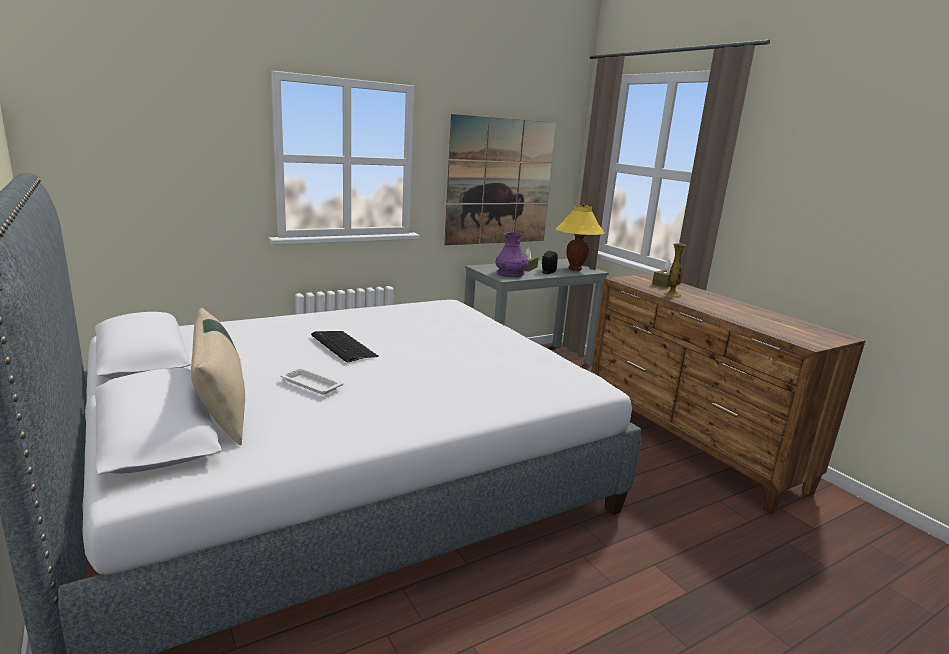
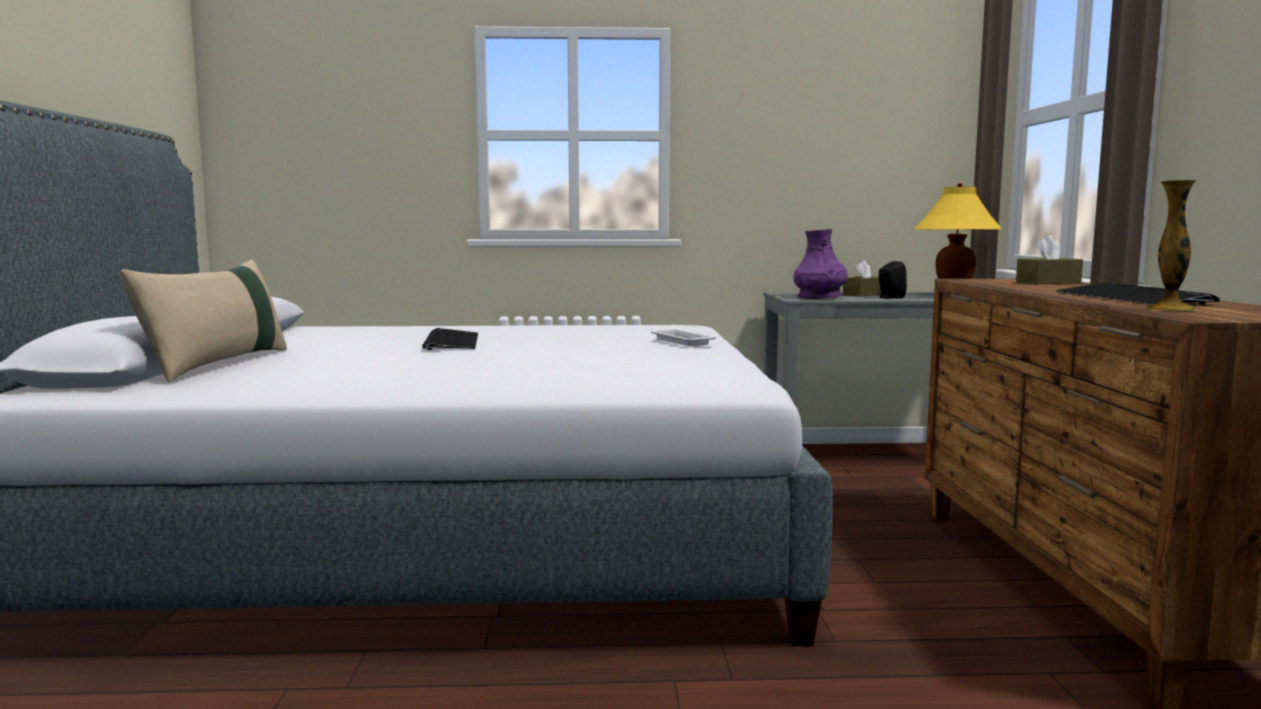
camera: 30 degrees right, 10 degrees down
(310, 384) = (345, 359): white tray -> white tray (681, 341)
(500, 182) = (824, 163): picture -> none
(672, 294) = (1026, 287): vase -> vase (1171, 309)
(739, 312) = (1131, 298): none -> keyboard

